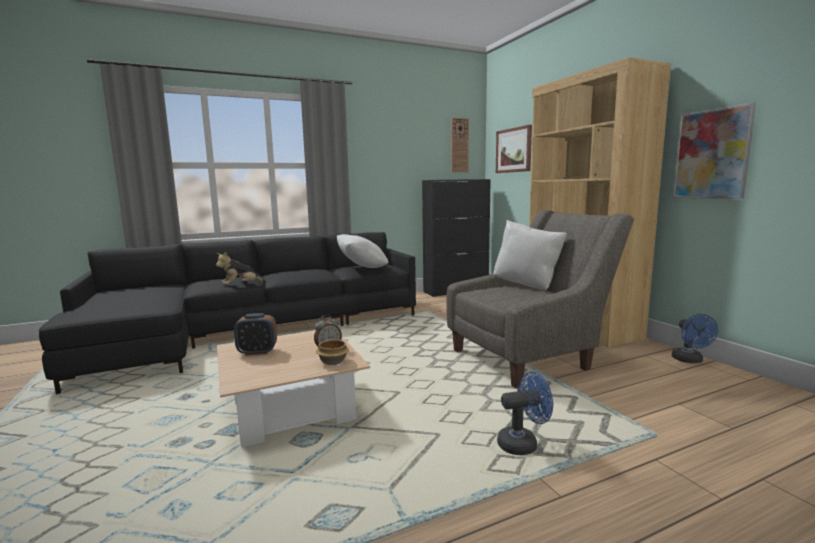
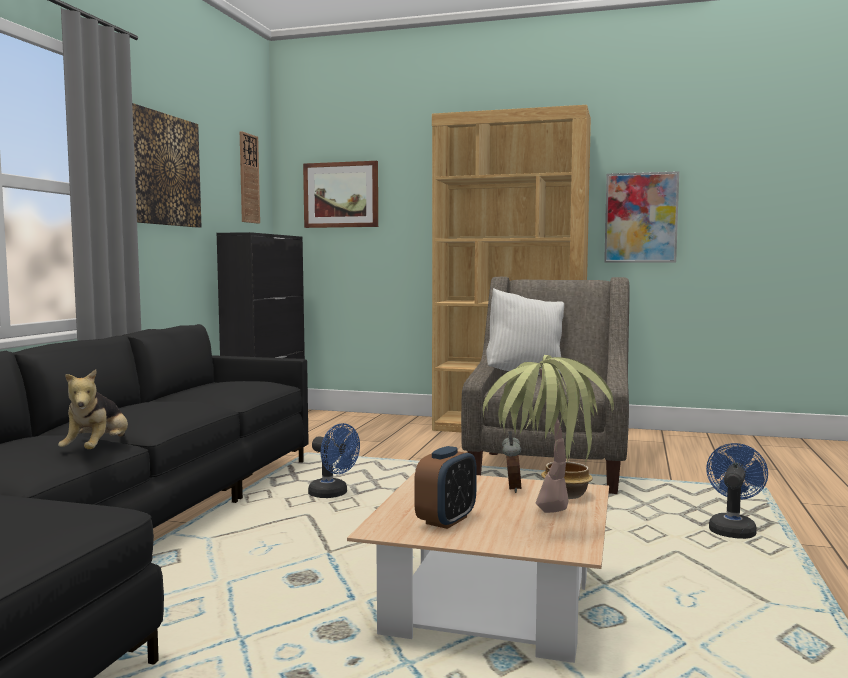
camera: 50 degrees left, 5 degrees down
(274, 369) = (543, 524): none -> potted plant
(362, 268) = (233, 389): white pillow -> none
(381, 149) = (163, 170): none -> picture
(690, 360) = (651, 434): blue fan -> blue fan (333, 494)

